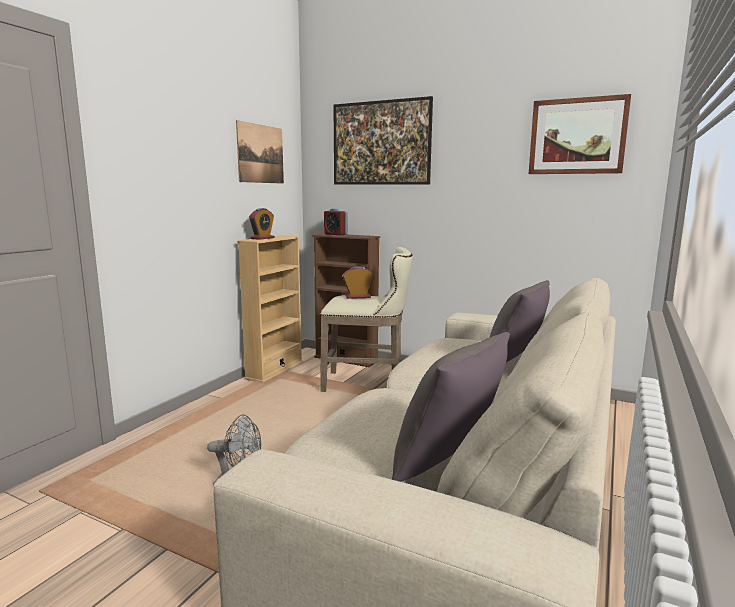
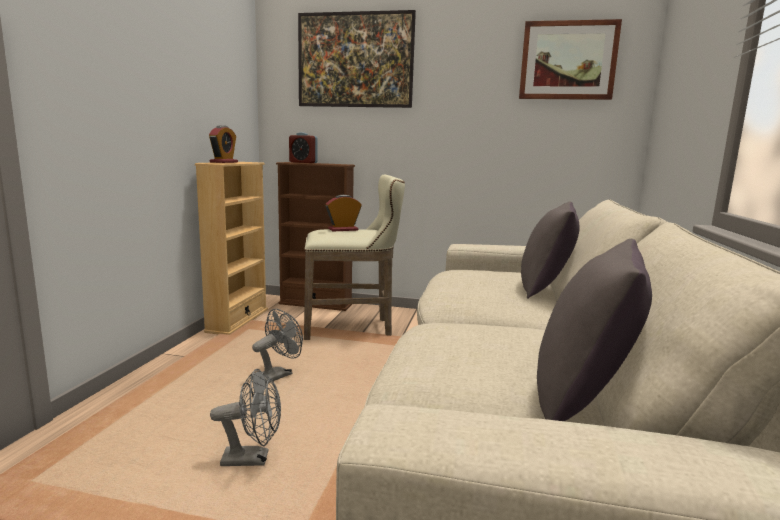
camera: 15 degrees left, 0 degrees up
(261, 154) = (217, 61): picture -> none
(287, 420) = (278, 375): none -> grey fan

